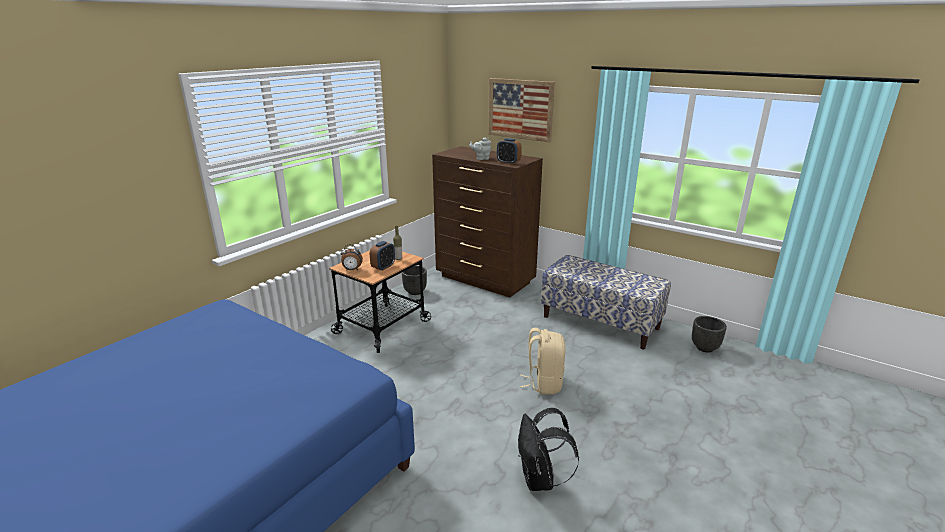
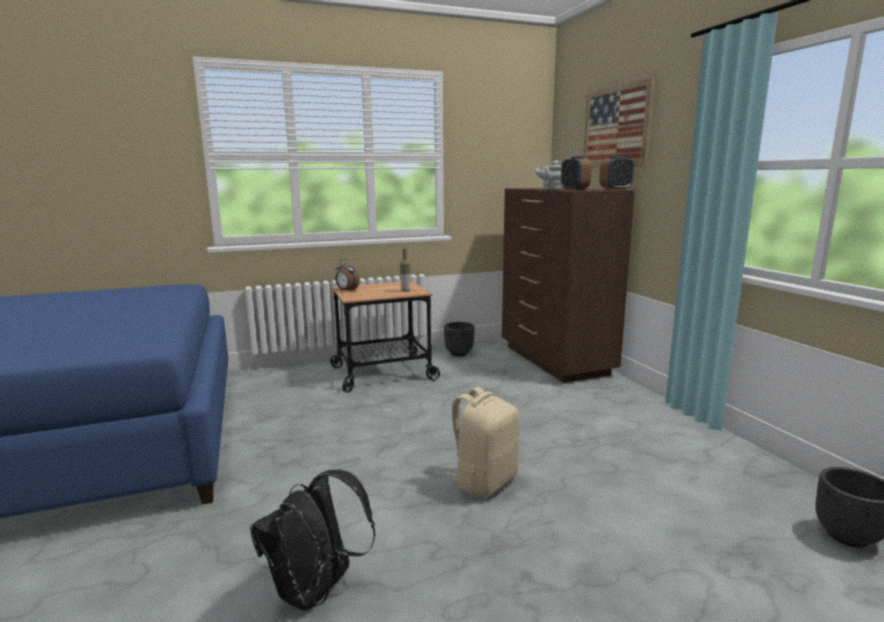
camera: 35 degrees right, 10 degrees down
(383, 267) = (378, 293): alarm clock -> alarm clock (615, 189)
(600, 322) = (666, 441): bench -> none

